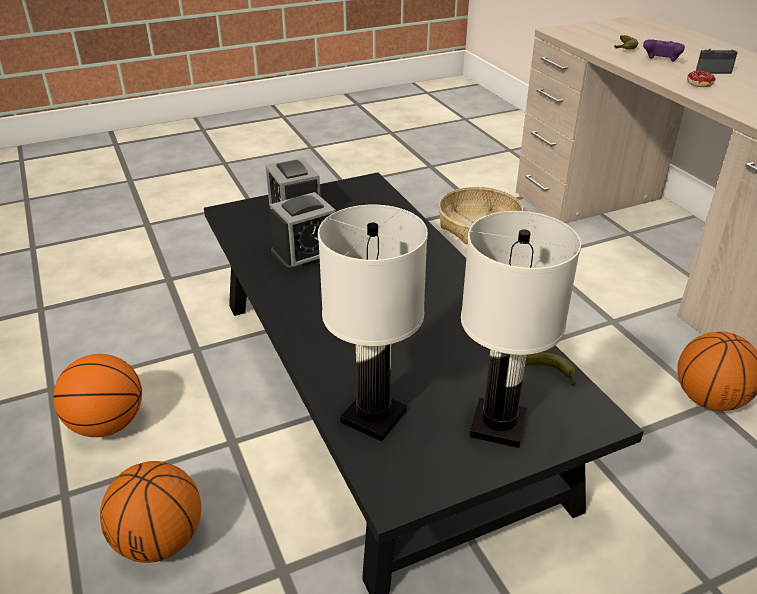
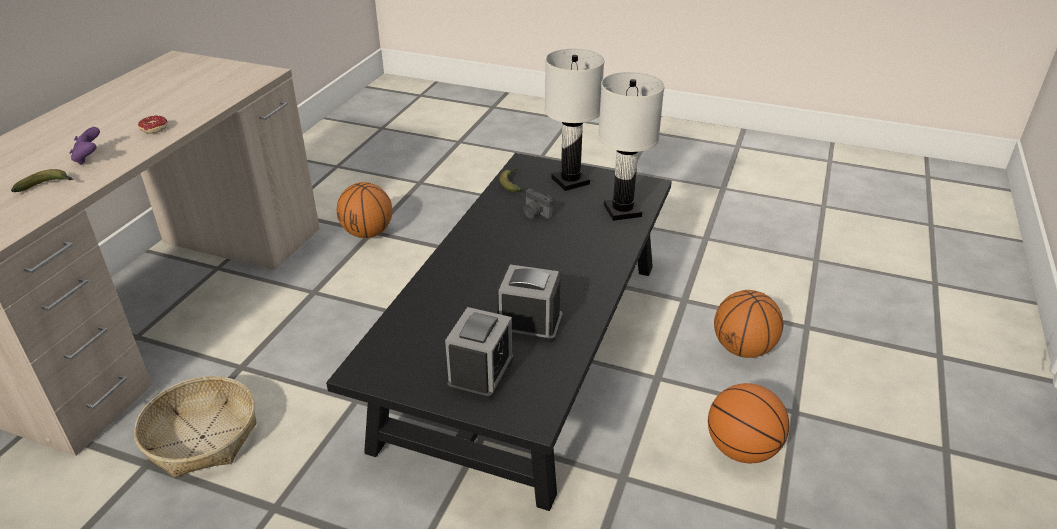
camera: 135 degrees left, 0 degrees up
(711, 70) = (102, 133): camera -> camera (535, 214)

